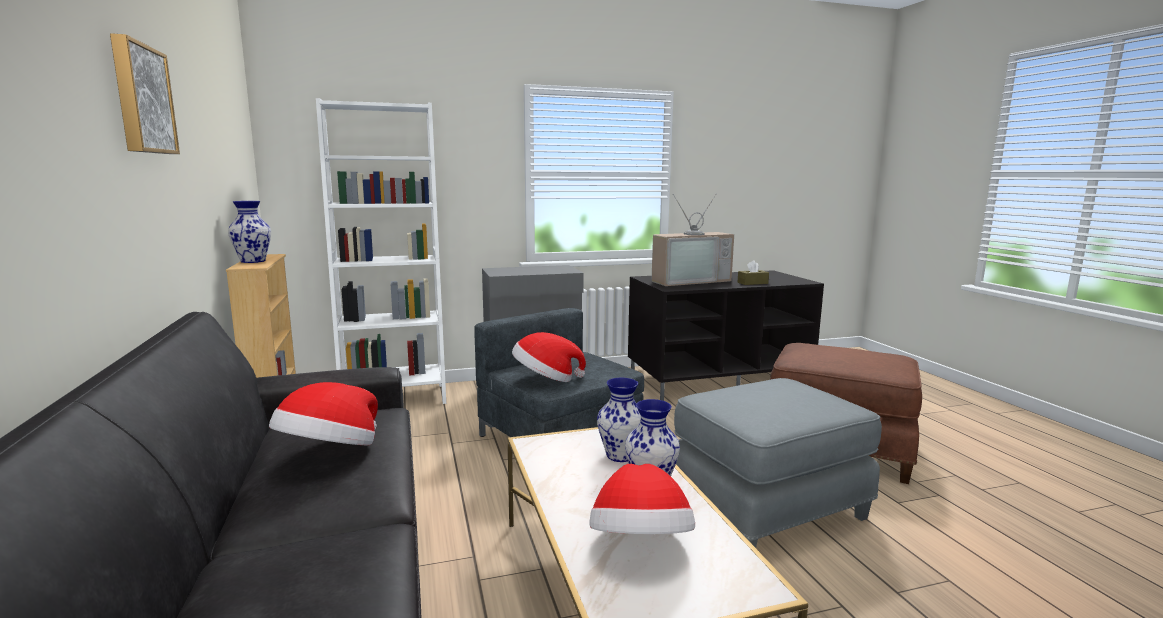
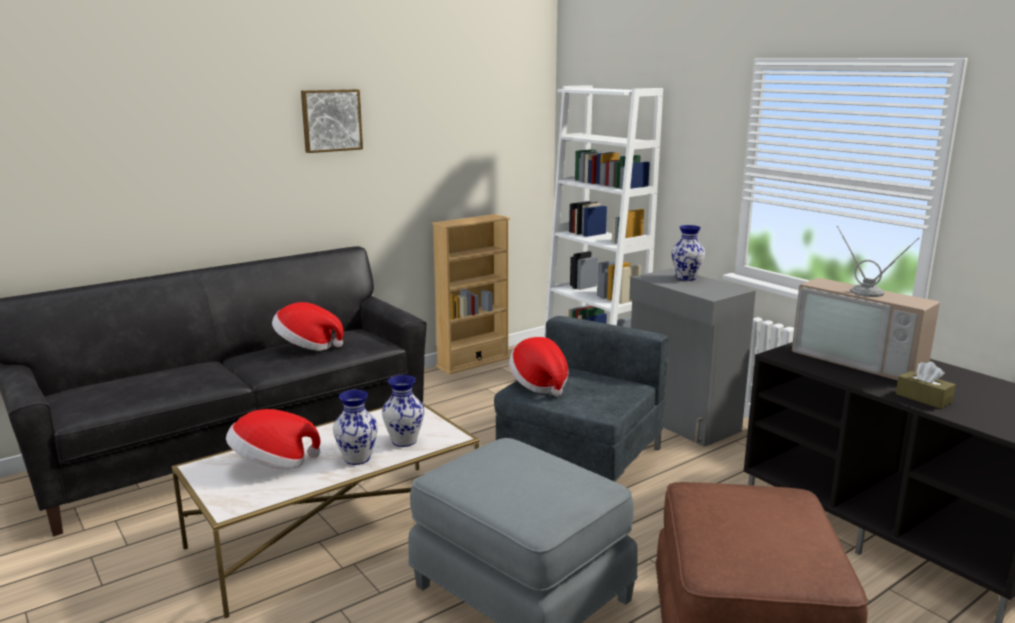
camera: 70 degrees right, 5 degrees up
(254, 261) = (465, 220): vase -> vase (686, 278)

